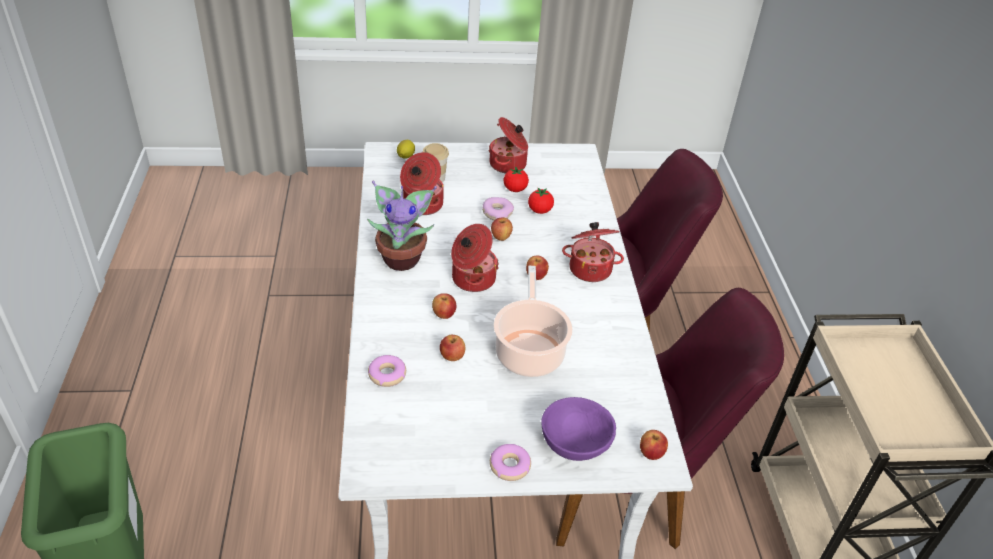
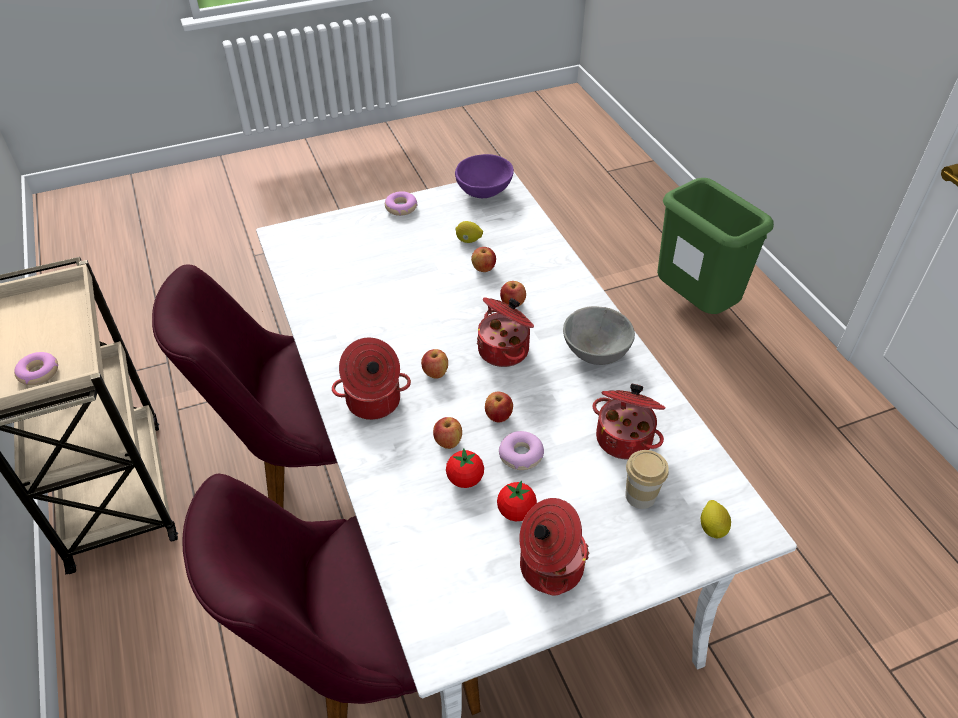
camera: 165 degrees right, 5 degrees up
(387, 375) = (530, 242): donut -> donut (39, 373)
(402, 258) = (594, 353): potted plant -> grey bowl
(451, 395) = (468, 240): none -> lemon
(529, 351) = (414, 291): cooking pot -> none
(574, 444) = (354, 231): purple bowl -> purple bowl (484, 193)
(651, 453) = (290, 239): apple -> apple (448, 442)

